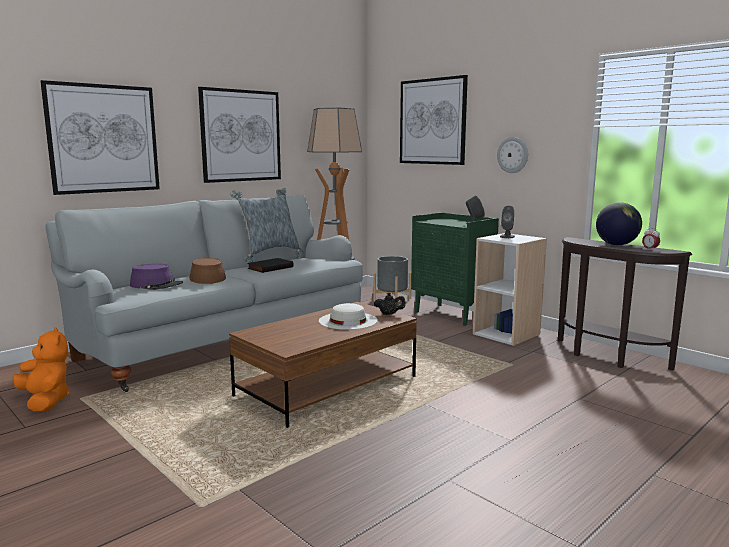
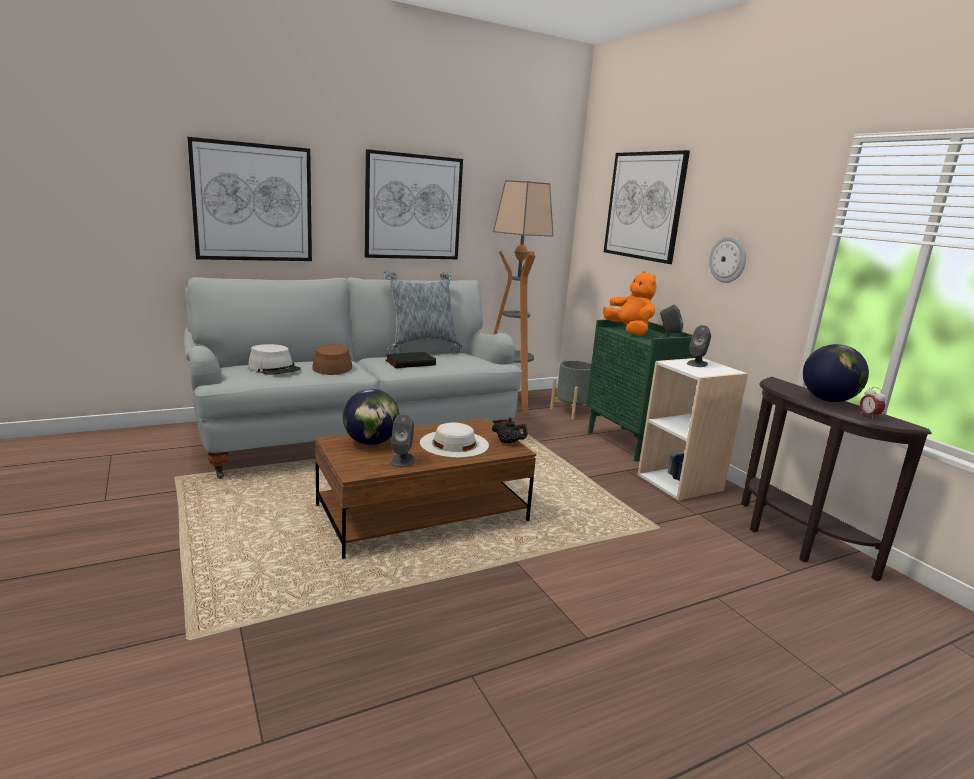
camera: 15 degrees right, 5 degrees up
(46, 401) = (143, 474): orange plush toy -> orange plush toy (629, 331)
(156, 285) = (274, 368): purple hat -> grey hat
(280, 329) = (371, 443): none -> globe
(318, 336) = (402, 460): none -> grey speaker

